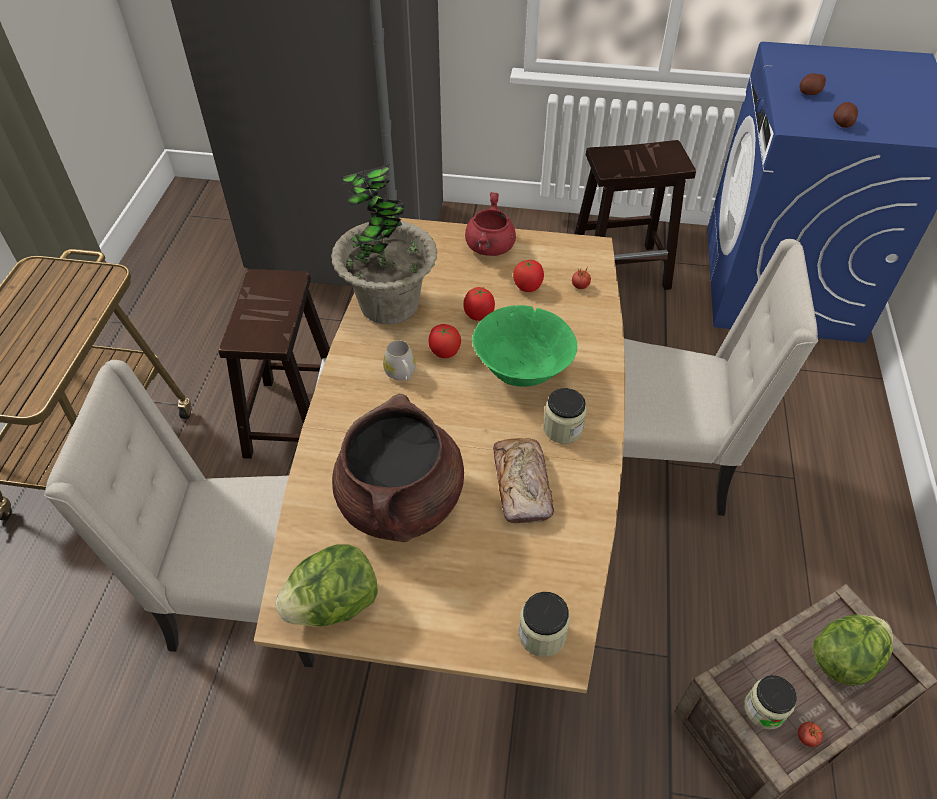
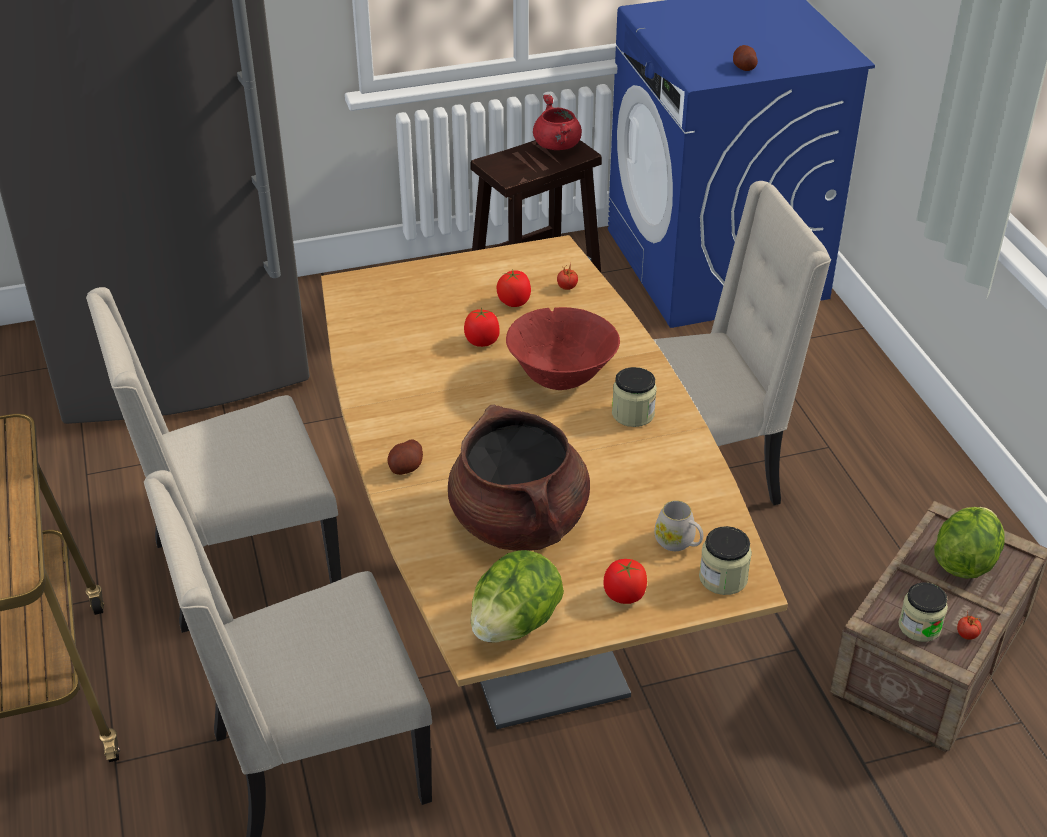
camera: 25 degrees left, 10 degrees down
(294, 418) = (241, 568): brown stool -> beige chair
(389, 304) = (378, 358): potted plant -> none
(401, 374) = (439, 417): white mug -> white mug (678, 543)
(444, 352) = (469, 384): tomato -> tomato (624, 596)
(490, 248) = (450, 277): red cooking pot -> red cooking pot (558, 146)
(521, 373) = (560, 379): green bowl -> red bowl
(521, 486) = (626, 472): bread -> none
(809, 93) = (696, 46): potato -> potato (406, 468)

